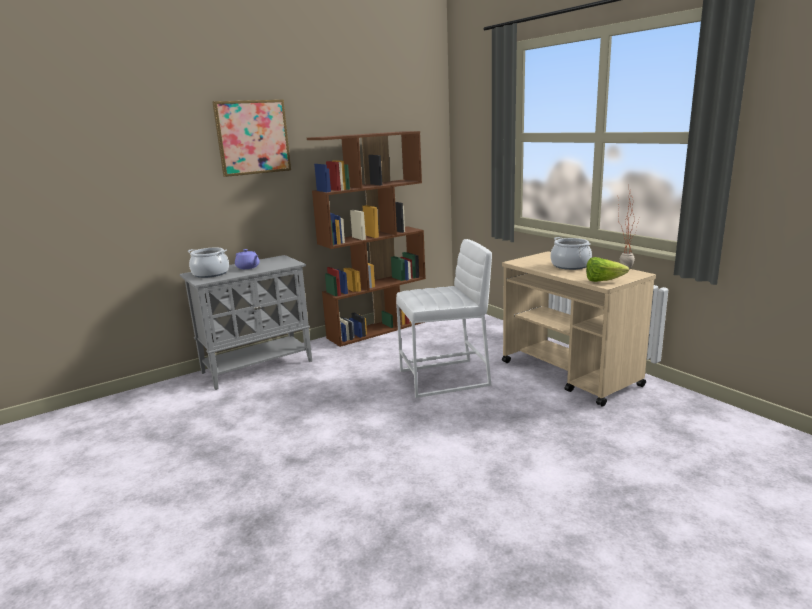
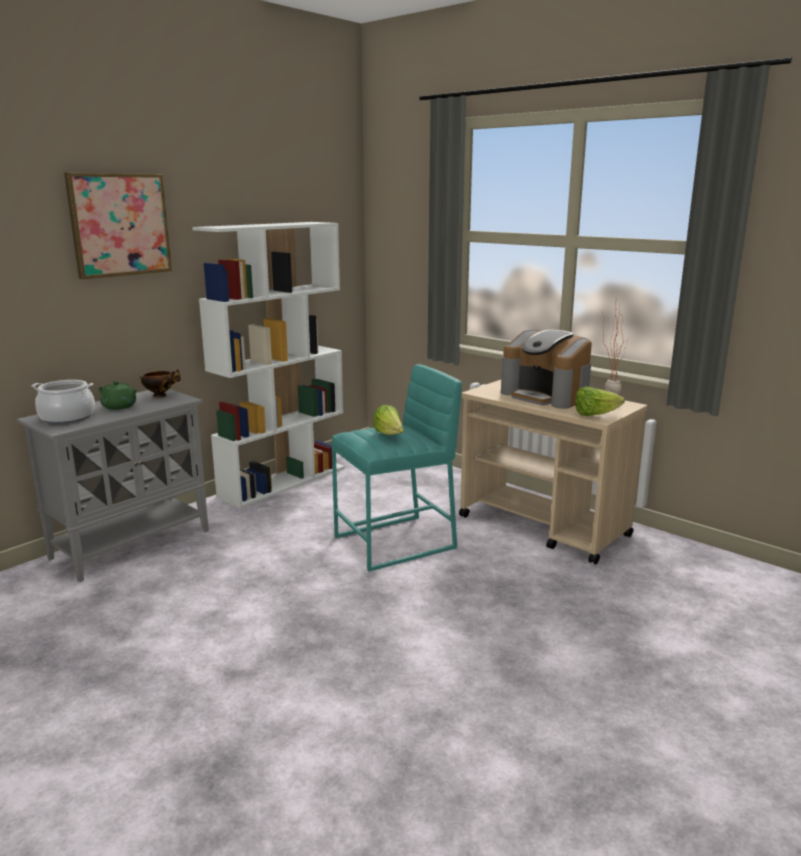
camera: 15 degrees left, 0 degrees up
(248, 267) = (120, 407): purple teapot -> green teapot
(279, 261) = (161, 396): none -> bowl
(378, 329) = (283, 481): brown bookcase -> white bookcase
(436, 293) = (389, 435): none -> lettuce
(445, 378) = (396, 542): white stool -> turquoise stool
(570, 265) = (546, 396): cooking pot -> coffee machine

